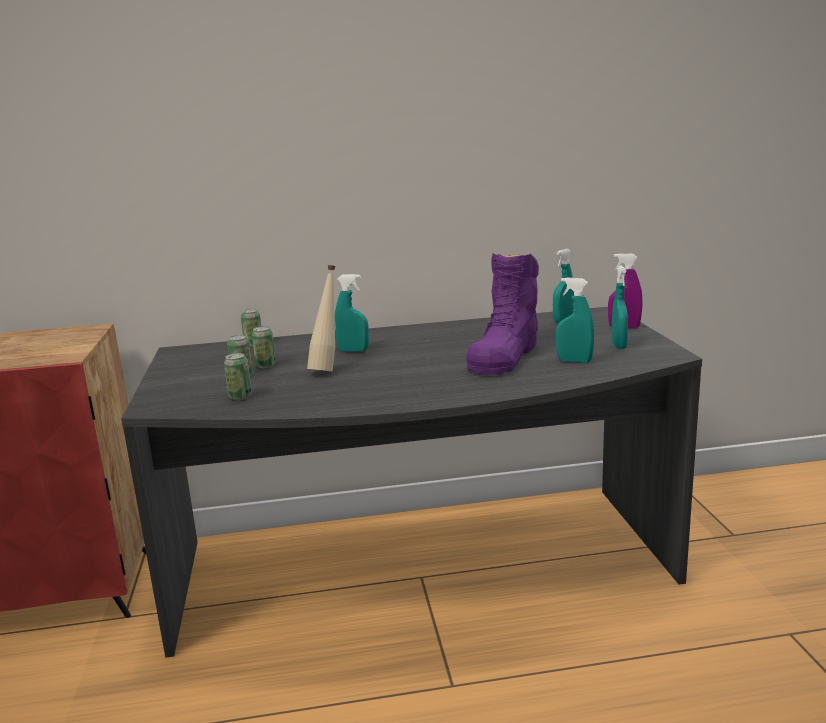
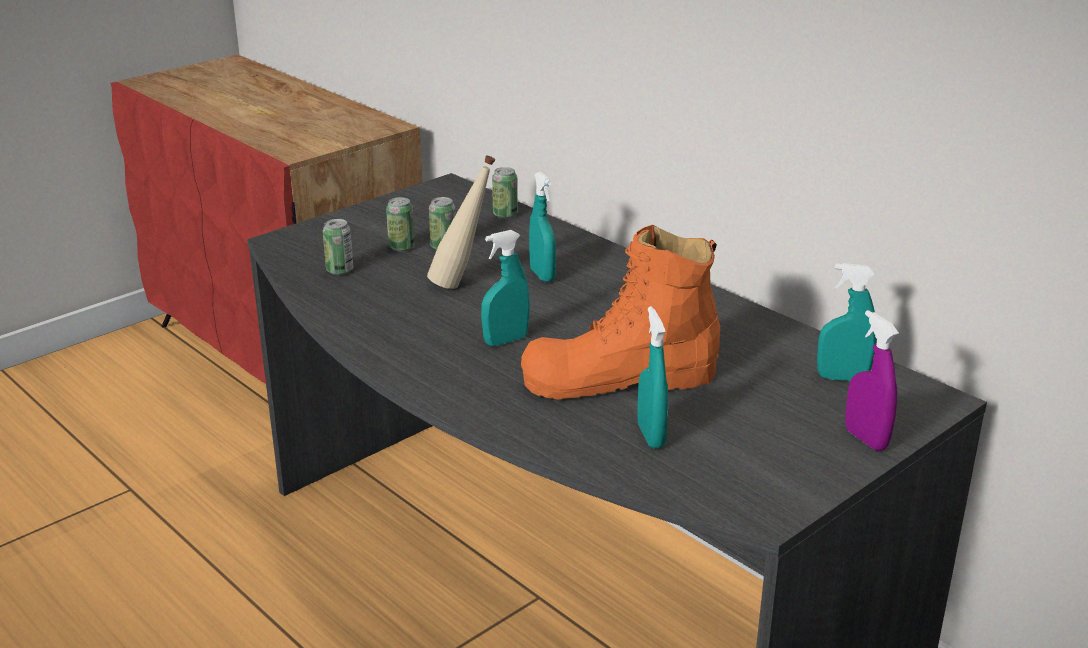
camera: 55 degrees right, 10 degrees up
(505, 356) = (620, 378): purple boot -> orange boot
(618, 346) = (762, 456): turquoise spray bottle -> turquoise spray bottle (506, 340)

